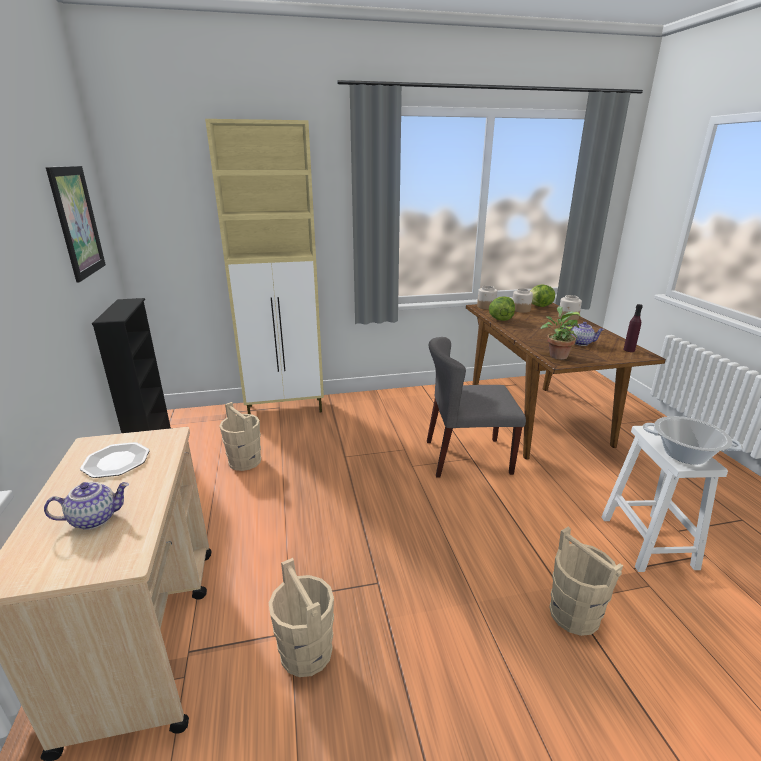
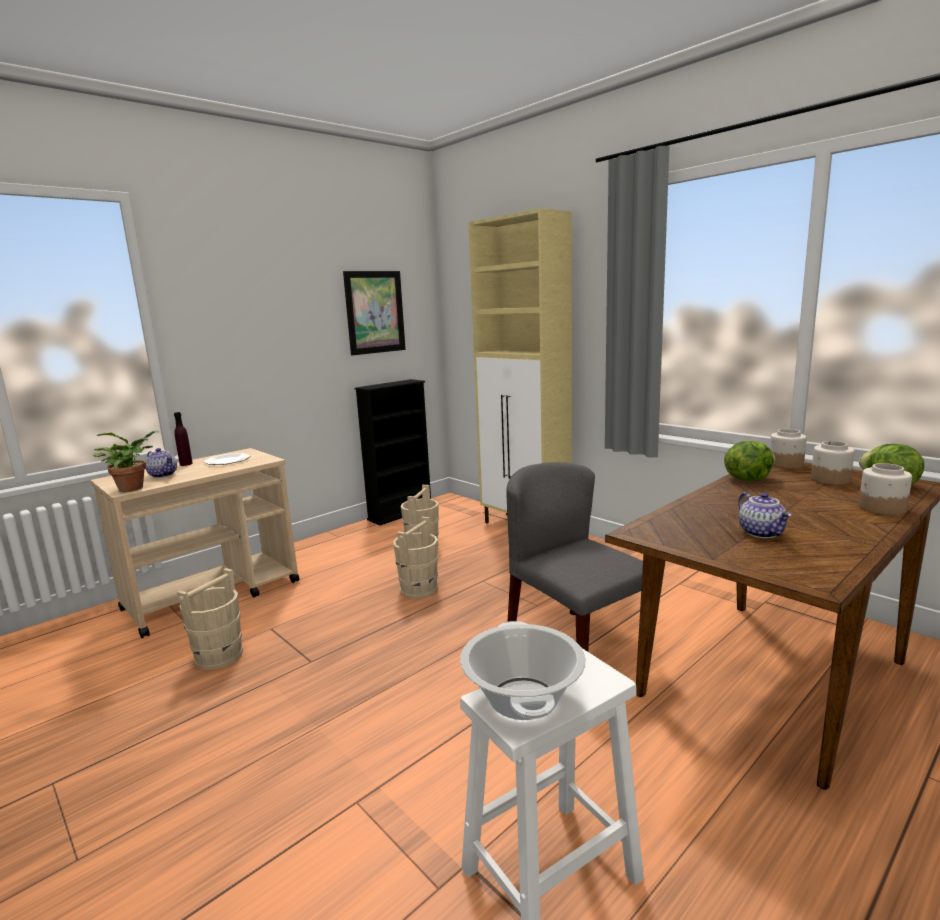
camera: 60 degrees right, 10 degrees down
(556, 355) = (665, 527): potted plant -> potted plant (134, 488)
(574, 613) = (336, 810): beige bucket -> beige bucket (419, 589)
(629, 350) = (814, 568): purple bottle -> purple bottle (186, 464)

